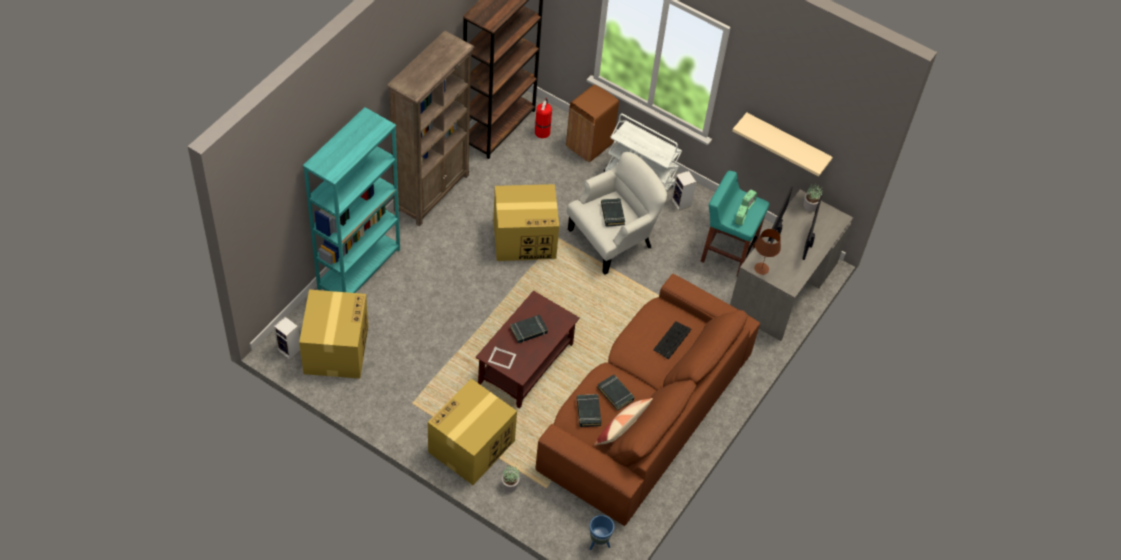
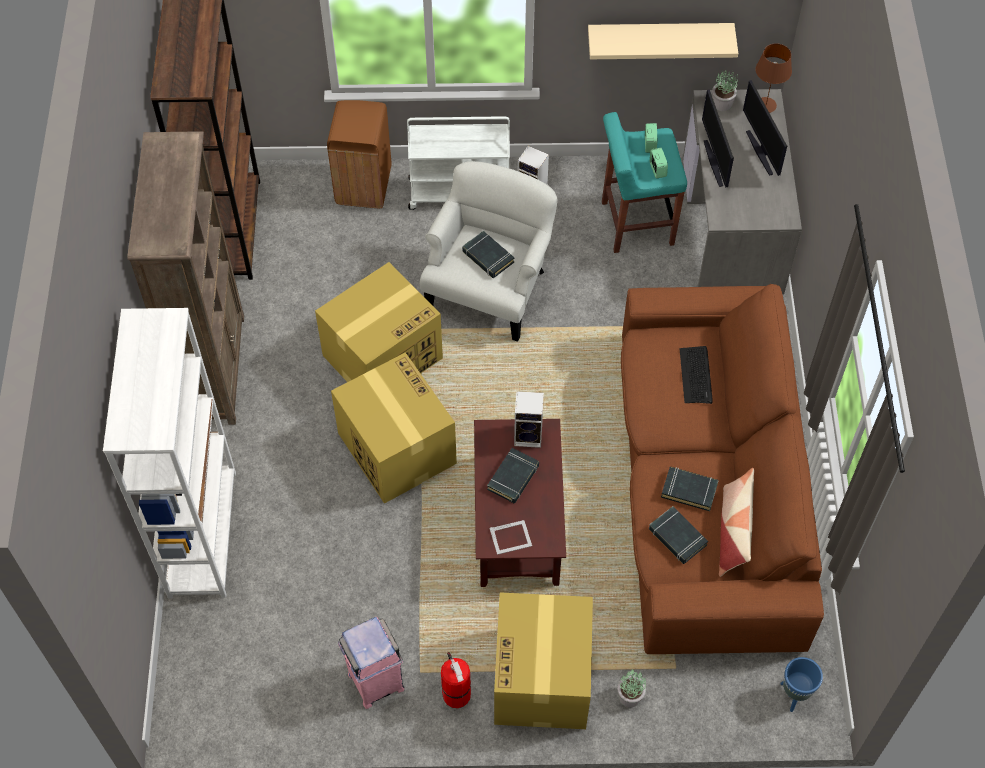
camera: 30 degrees left, 5 degrees up
(290, 350) = (200, 709): speaker -> speaker (529, 435)
(336, 349) = (260, 665): cardboard box -> cardboard box (396, 447)
(359, 269) = (202, 533): turquoise bookcase -> white bookcase
(386, 392) = (375, 680): none -> pink trash can
(542, 131) = (291, 203): fire extinguisher -> fire extinguisher (455, 693)
(761, 268) = (734, 217): brown table lamp -> brown table lamp (765, 105)

